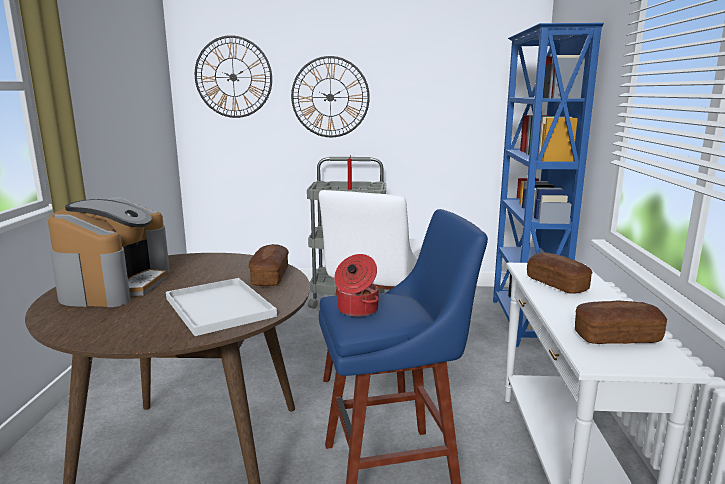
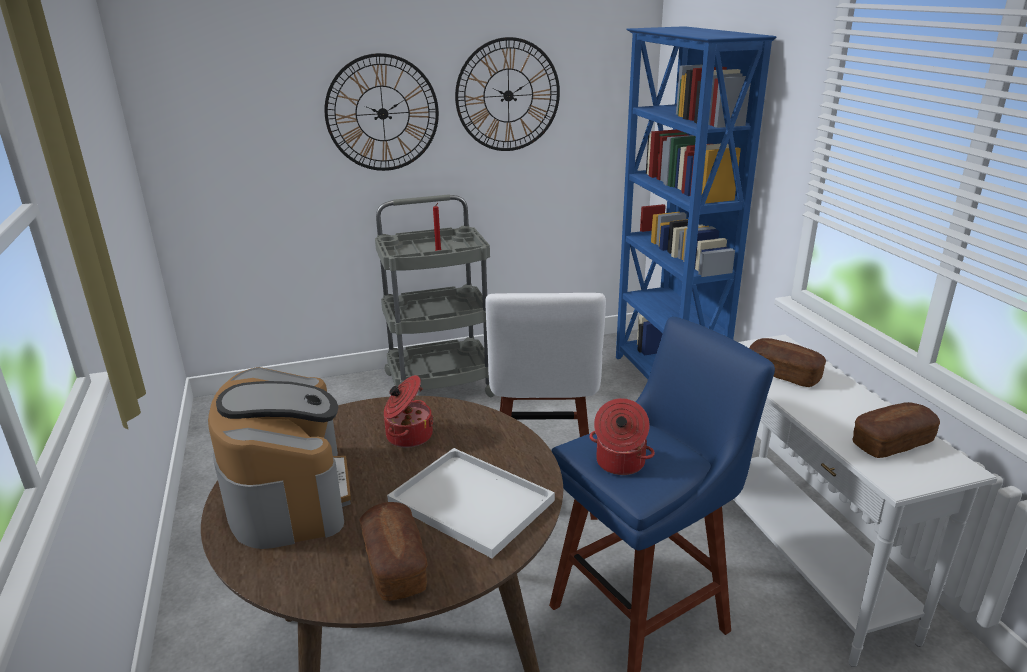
camera: 20 degrees left, 10 degrees up
(222, 271) = (408, 435): none -> cooking pot
(233, 77) = (230, 92): wall clock -> wall clock (508, 95)
(270, 276) = (479, 433): bread -> bread (395, 565)

